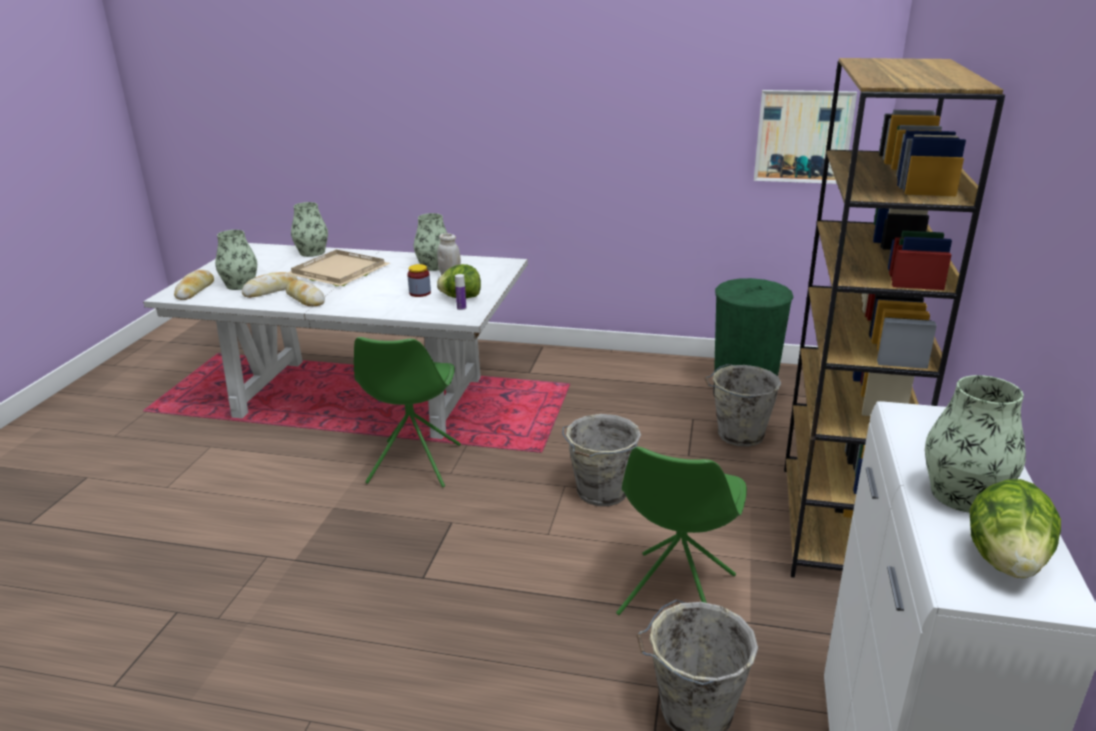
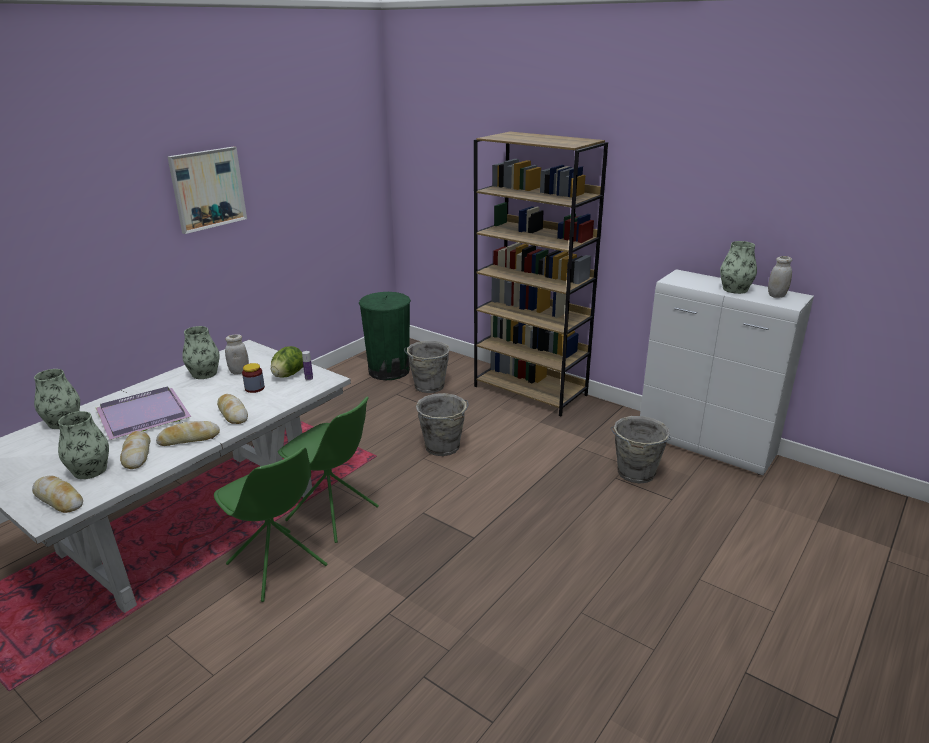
camera: 65 degrees left, 0 degrees up
(339, 271) = (141, 415): beige tray -> purple tray
(362, 300) = (232, 413): none -> bread
(676, 596) = (553, 452): green chair -> green chair (277, 566)
(803, 136) = (354, 196): picture -> picture (208, 189)
(1005, 560) = (777, 296): lettuce -> white jar

